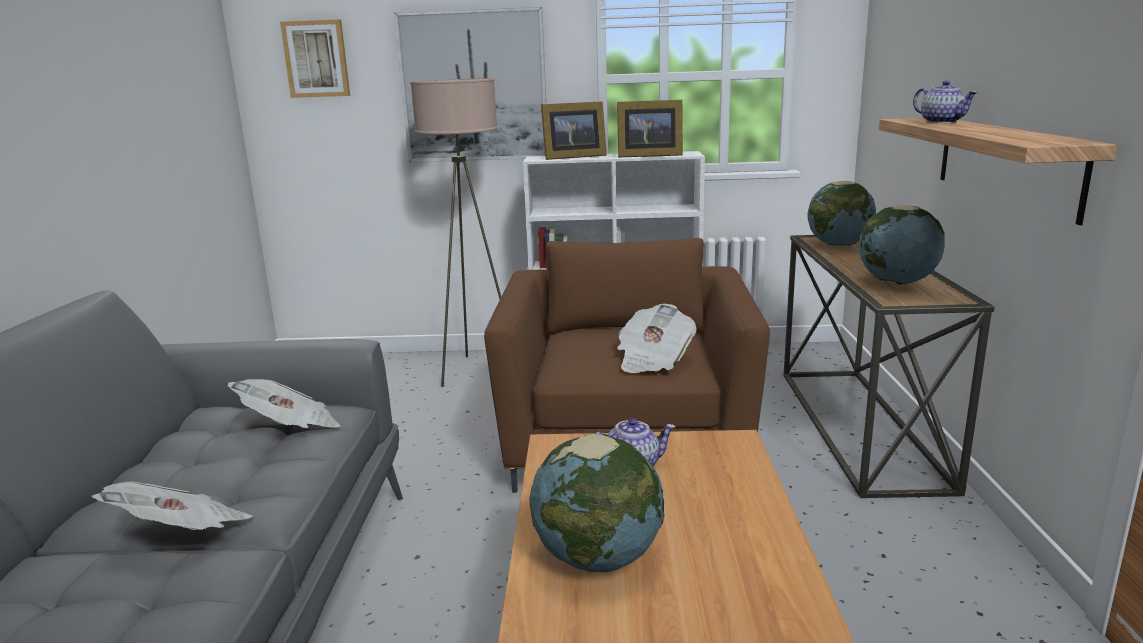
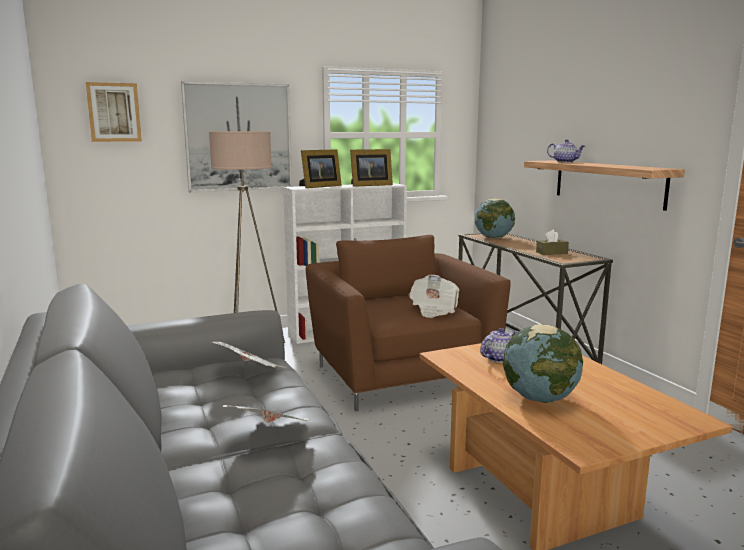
camera: 25 degrees left, 5 degrees down
(896, 282) = (551, 253): globe -> brown tissue box

